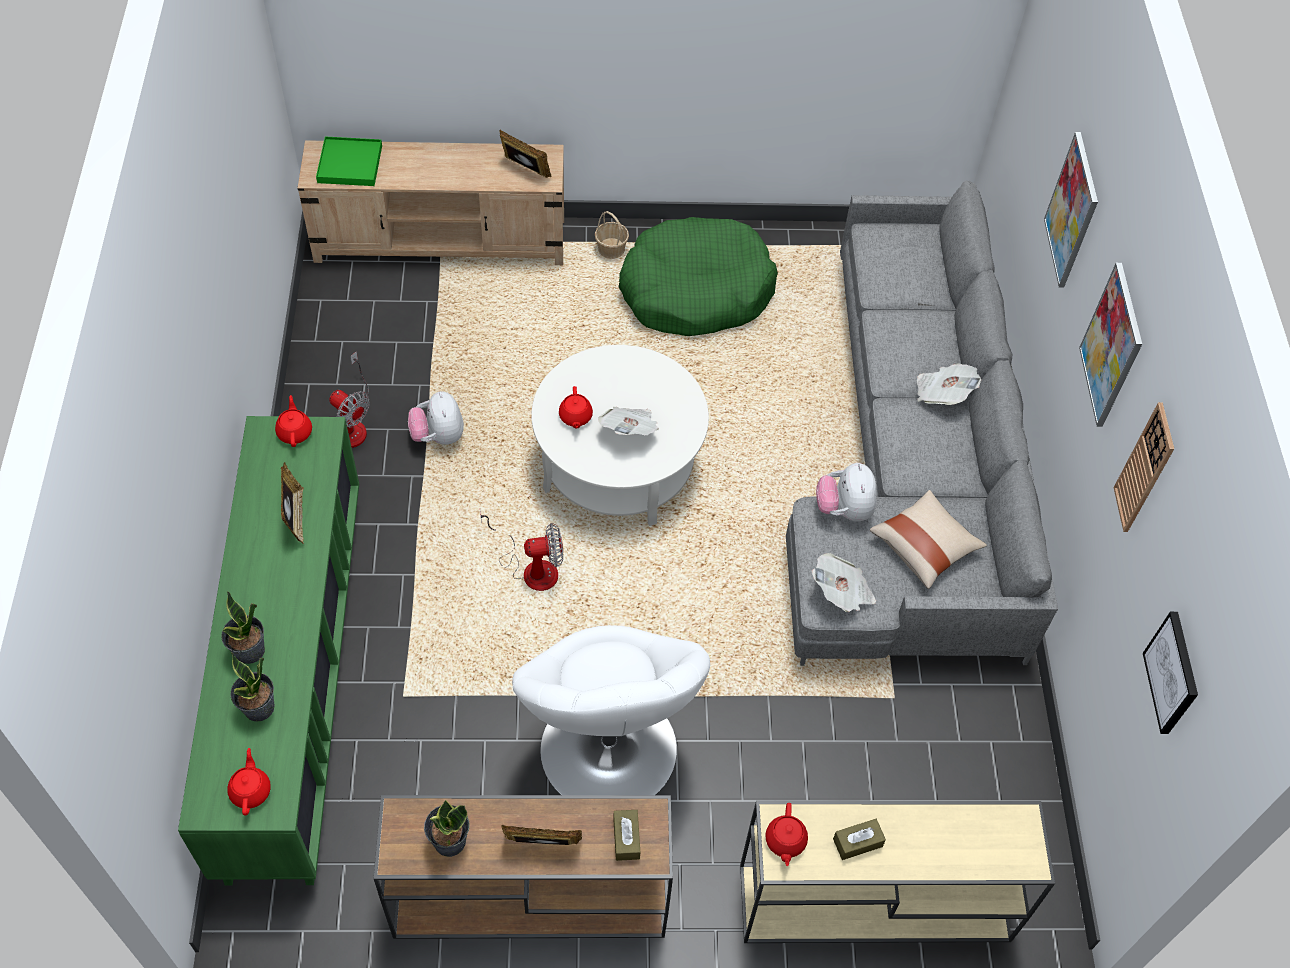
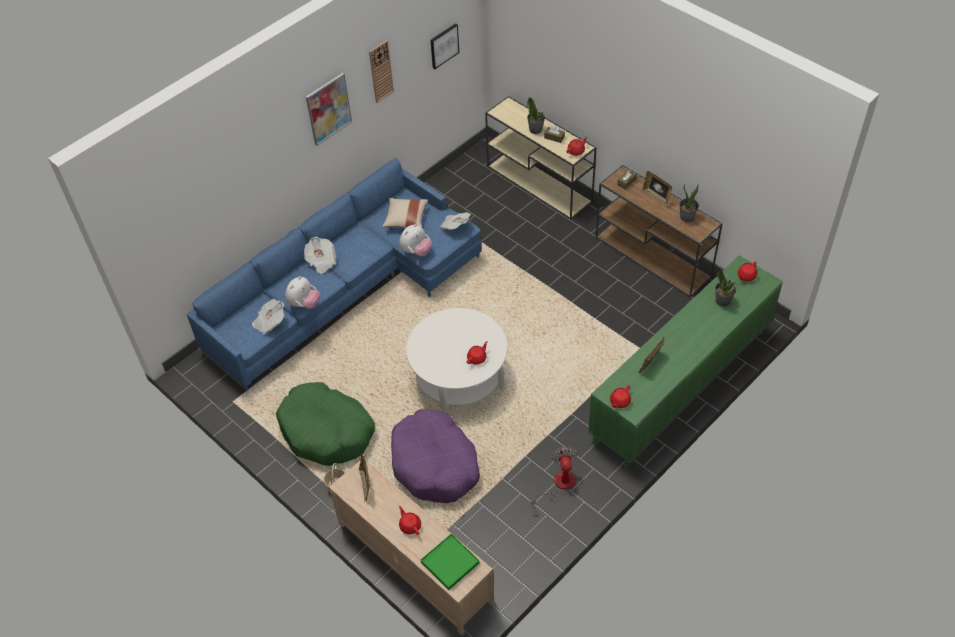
camera: 130 degrees left, 5 degrees down
(249, 651) = (711, 323): potted plant -> potted plant (536, 129)
(431, 167) = (410, 525): none -> red teapot
(438, 436) = (524, 448): plush toy -> plush toy (304, 304)
(528, 344) = (435, 464): none -> purple dog bed
(531, 568) = (542, 361): fan -> none
(608, 751) = (580, 279): white armchair -> none
(630, 430) = (461, 336): newspaper -> newspaper (269, 322)
(911, 469) = (346, 289): grey sofa -> blue sofa
(1072, 211) = (256, 164): picture -> none

